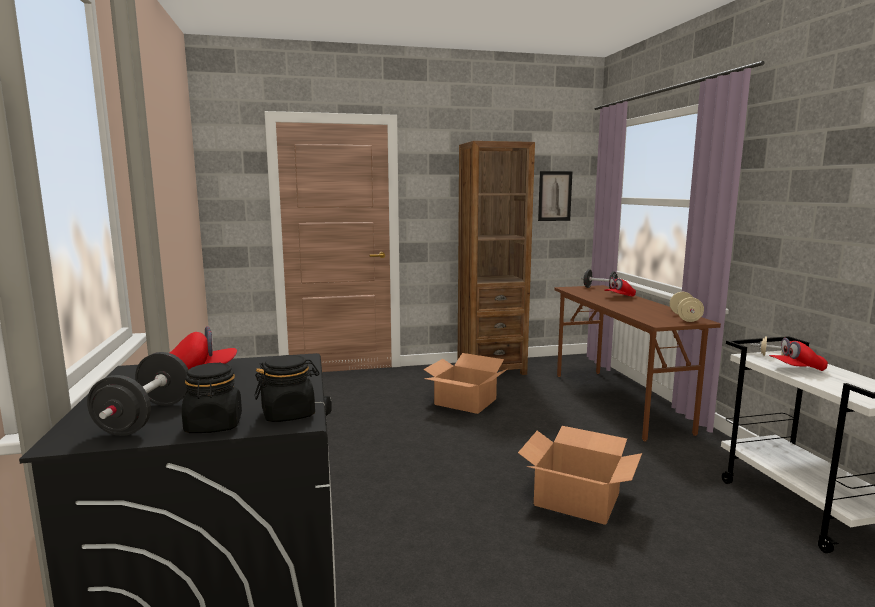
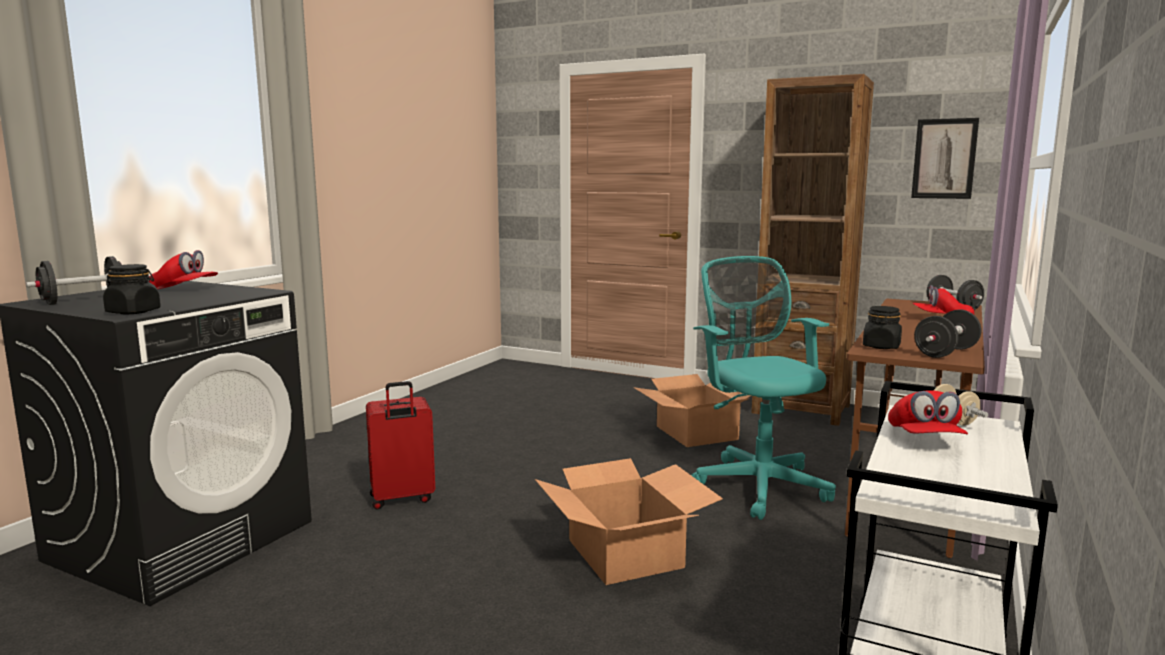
camera: 40 degrees right, 0 degrees up
(214, 425) = (89, 309): black jar -> black jar (881, 347)
(367, 527) = (402, 499): none -> red suitcase
(556, 425) = (758, 484): none -> turquoise office chair
(685, 318) = (946, 353): beige dumbbell -> black dumbbell
(796, 369) = (925, 439): red cap -> red cap turned 120 degrees counterclockwise

